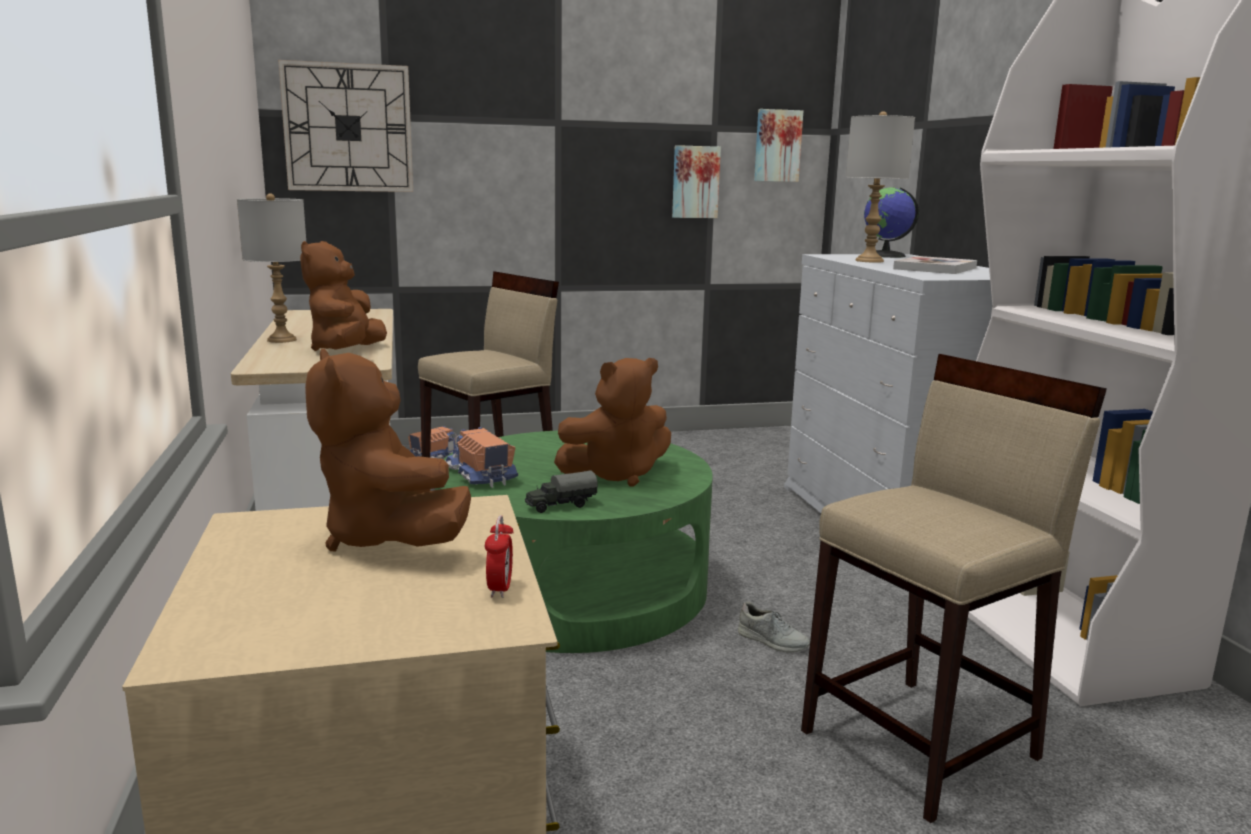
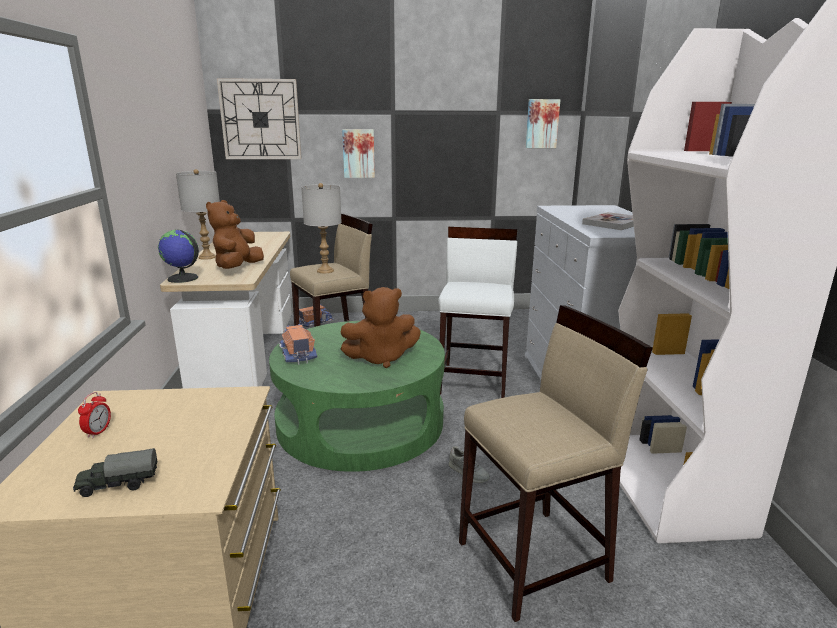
camera: 10 degrees right, 5 degrees up
(388, 538) = (176, 418): brown plush toy -> none
(500, 589) = (214, 465): alarm clock -> alarm clock (98, 432)
(560, 505) = (333, 381): toy truck -> toy truck (118, 485)
(695, 182) = (484, 149): picture -> picture (358, 153)
(724, 522) = (474, 380): none -> white stool
(869, 261) = (575, 214): grey table lamp -> grey table lamp (325, 271)
(885, 255) = (594, 207): globe -> globe (182, 278)

